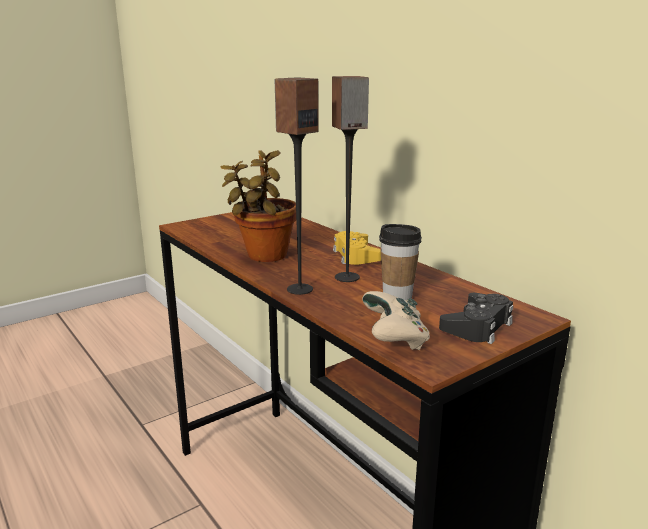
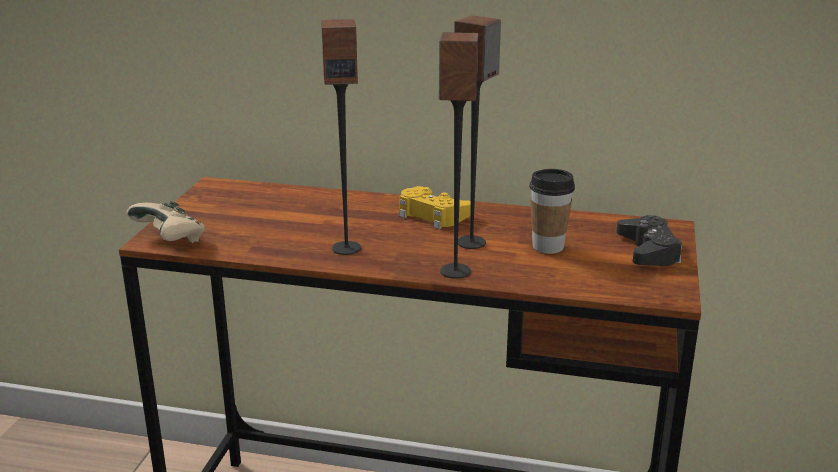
camera: 40 degrees left, 5 degrees up
(264, 257) = (346, 248): potted plant -> speaker
(394, 339) = (616, 287): beige game controller -> beige game controller (171, 240)

